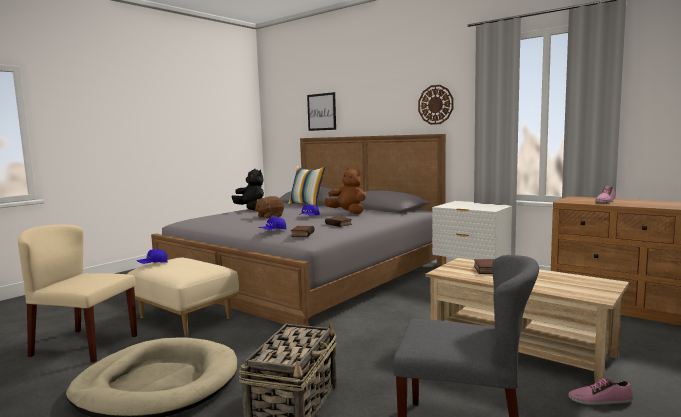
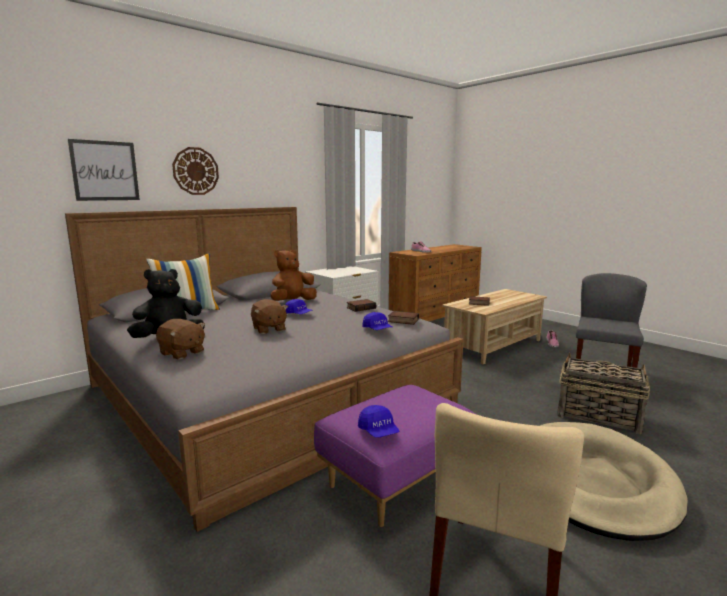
camera: 80 degrees left, 5 degrees up
(186, 317) = (396, 479): beige ottoman -> purple ottoman
(225, 213) = (182, 353): none -> brown plush toy
(435, 104) = (280, 176): wall clock -> wall clock (195, 171)

